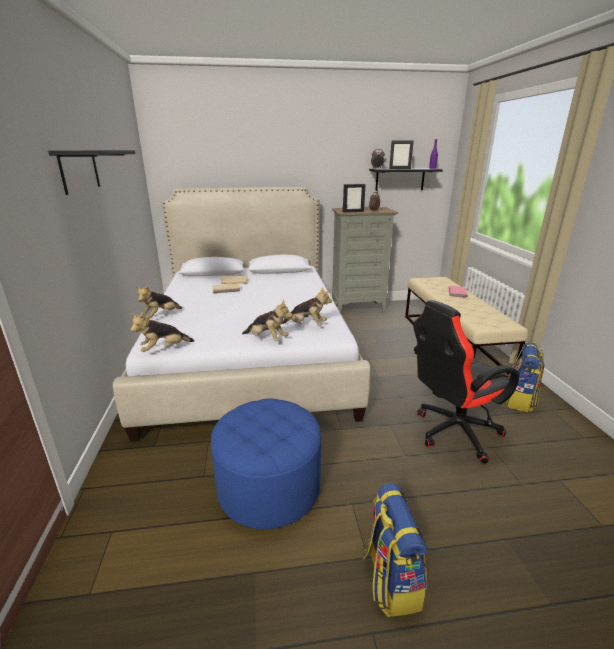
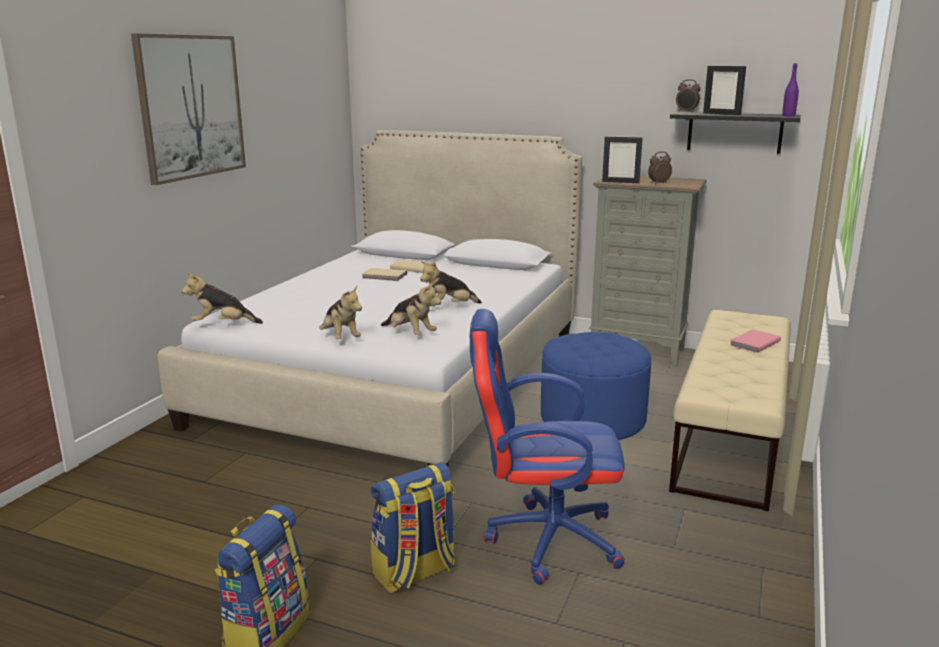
camera: 30 degrees right, 5 degrees down
(79, 170) = (191, 107): black shelf -> picture
(161, 316) = (268, 292): plush toy -> plush toy (449, 308)
(269, 487) = (252, 513): blue ottoman -> blue ottoman (592, 419)
(451, 434) = (542, 540): black office chair -> blue office chair
(519, 400) = (724, 539): backpack -> backpack (414, 572)

